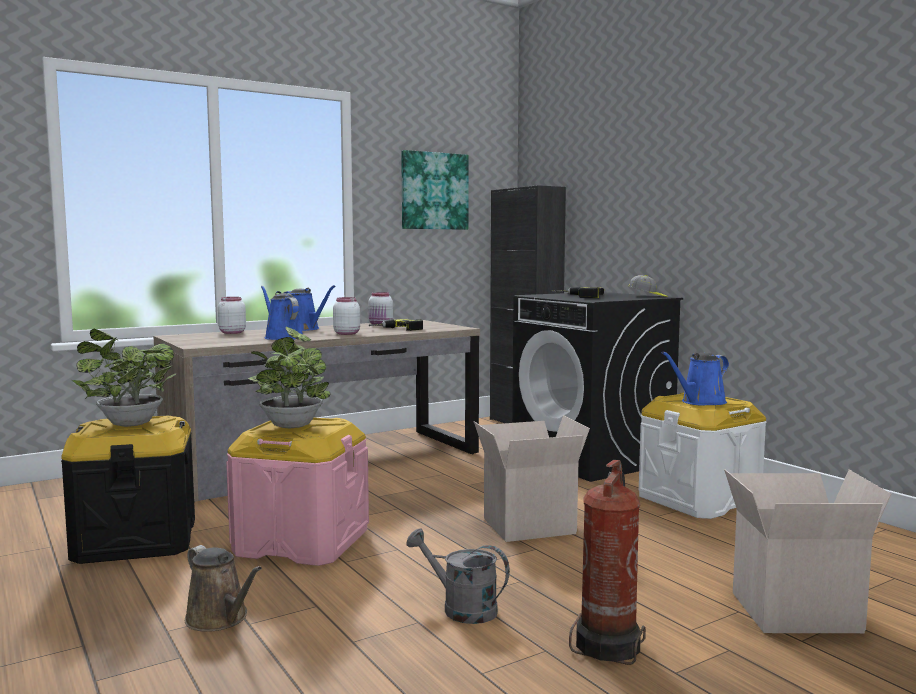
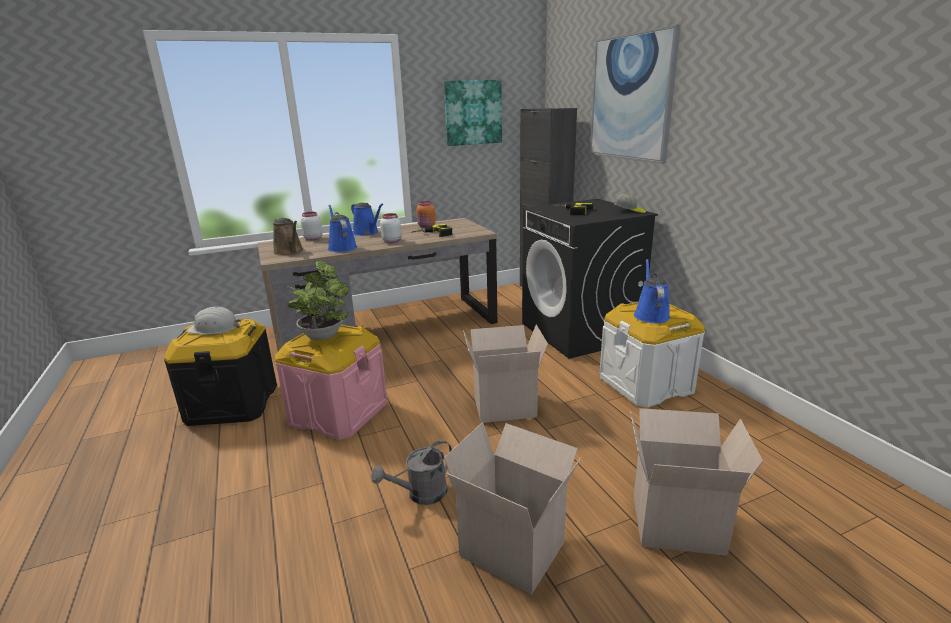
camera: 10 degrees right, 15 degrees up
(127, 423) = (214, 328): potted plant -> white hard hat
(220, 619) = (254, 490): brown watering can -> brown watering can (289, 252)
(381, 325) = (427, 226): white jar -> orange jar
(461, 608) = (421, 495): grey watering can -> grey watering can turned 75 degrees counterclockwise
(610, 645) = (515, 548): fire extinguisher -> cardboard box
(637, 170) = (631, 98): none -> picture
(700, 402) = (650, 315): blue watering can -> blue watering can turned 120 degrees clockwise

